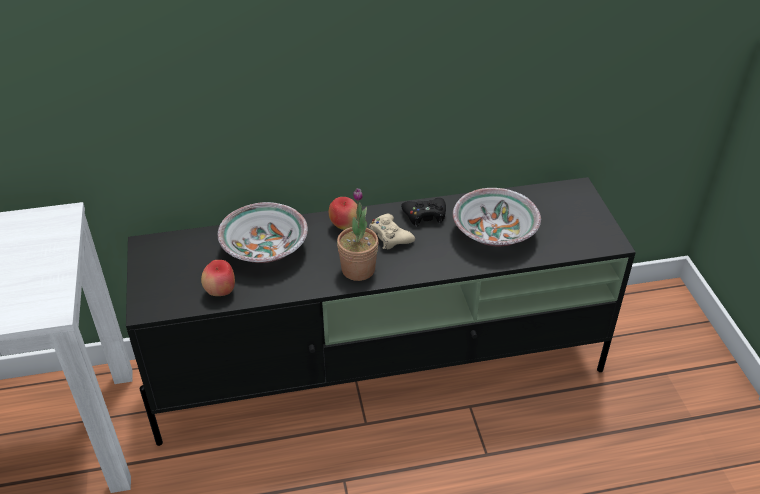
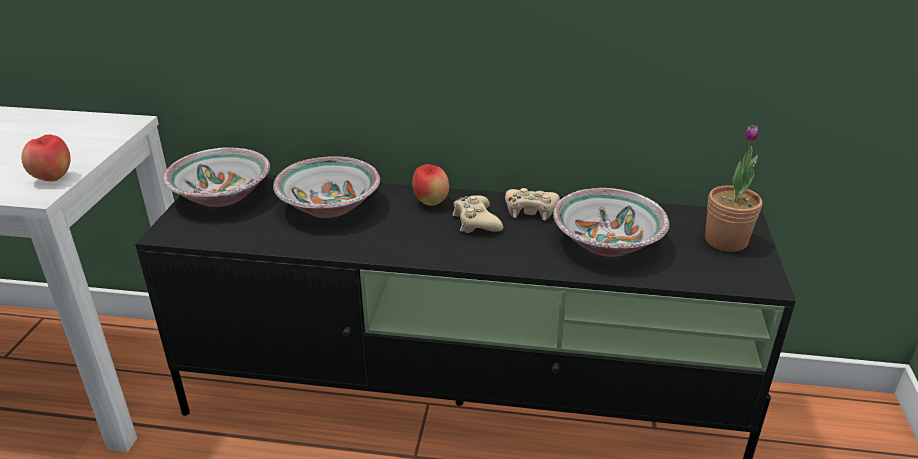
camera: 20 degrees right, 10 degrees down
(166, 260) = (222, 196): none -> bowl
(221, 292) = (254, 234): apple -> apple (53, 178)
(358, 269) = (418, 245): potted plant -> potted plant (725, 241)
(425, 216) = (530, 210): black game controller -> beige game controller

